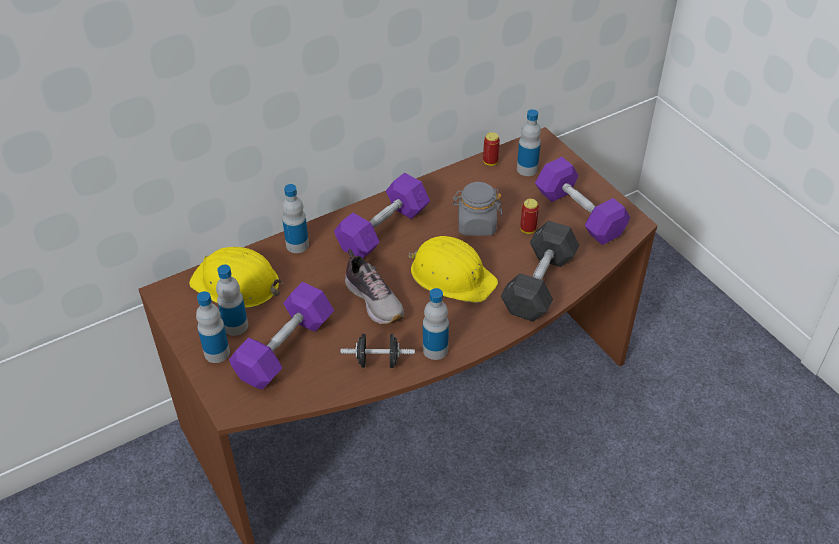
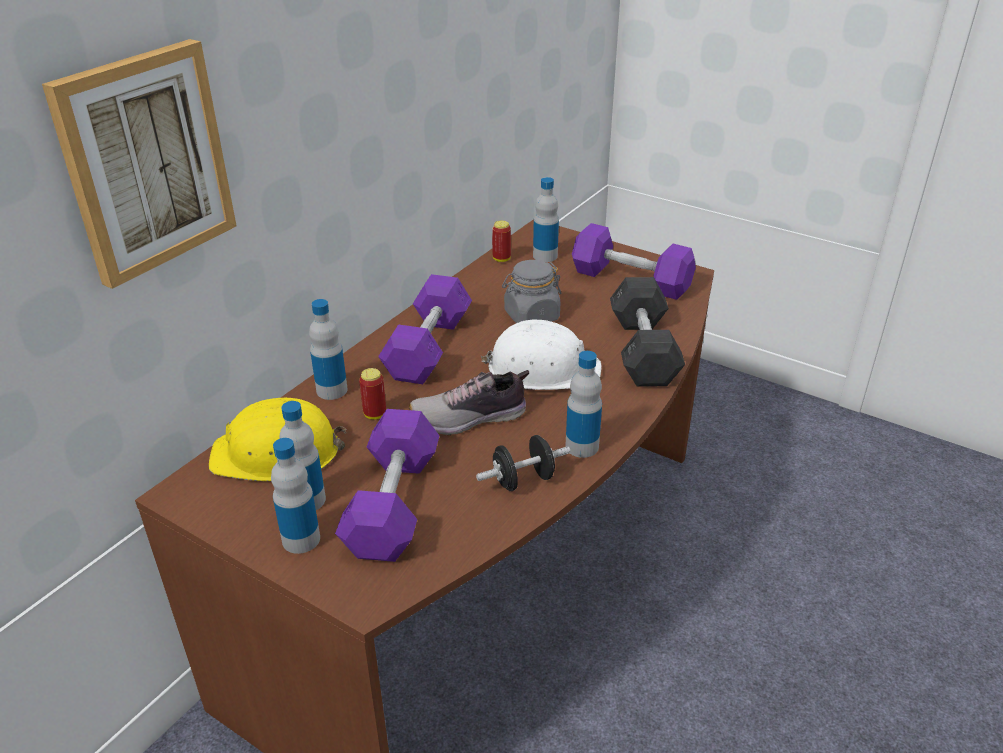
camera: 25 degrees left, 10 degrees down
(168, 86) = (146, 162): none -> picture
(374, 300) = (470, 418): shoe -> shoe turned 135 degrees clockwise
(452, 276) = (542, 369): yellow hard hat -> white hard hat
(528, 229) = (590, 306): can -> can (375, 414)

